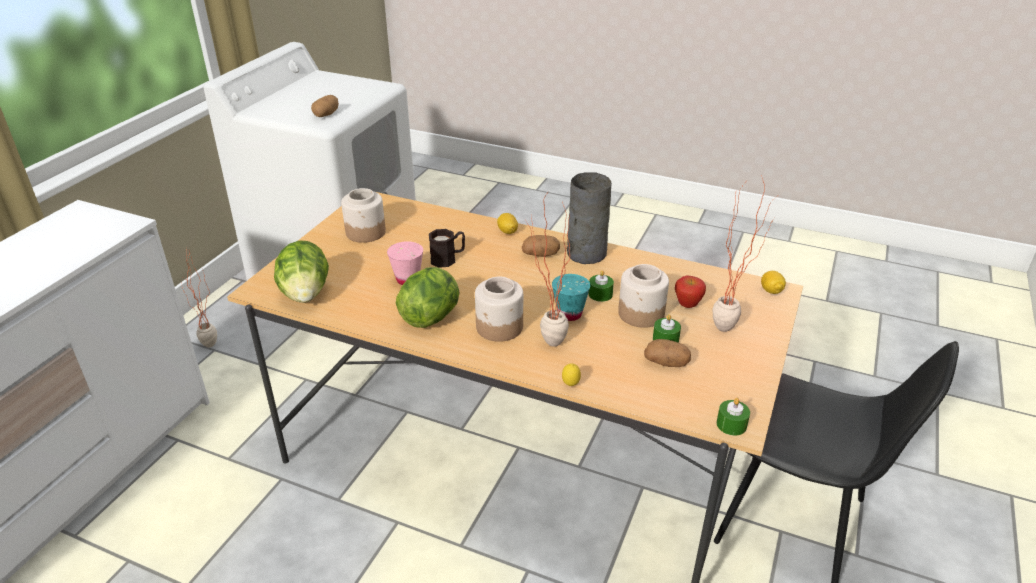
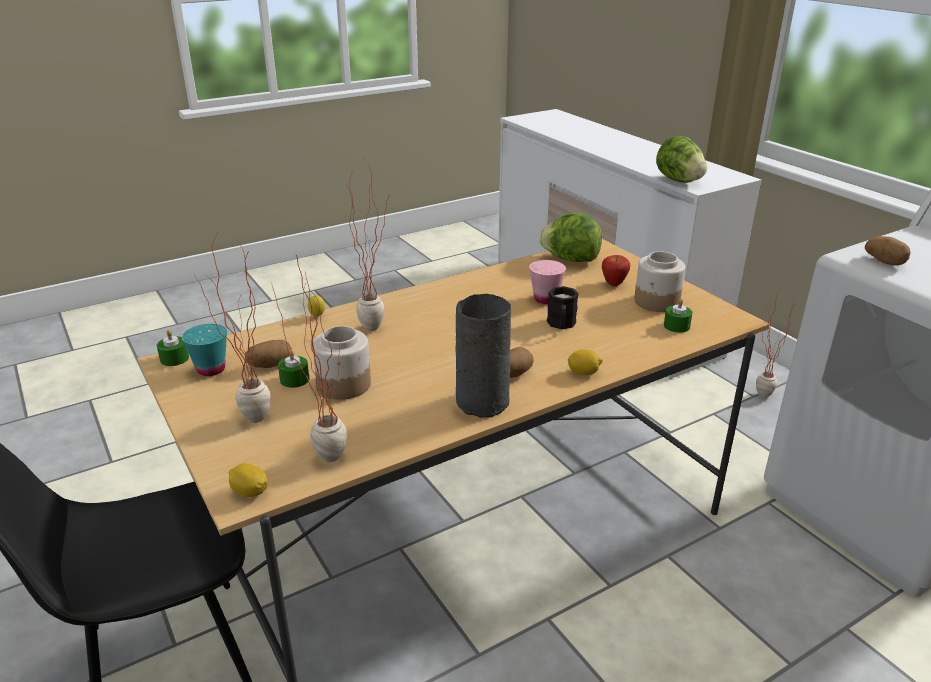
camera: 125 degrees right, 5 degrees down
(431, 316) = (476, 293): lettuce -> lettuce (678, 180)
(499, 327) = (423, 314): jar -> none
(569, 314) = (396, 350): turquoise cup -> turquoise cup (211, 369)
(600, 294) = (402, 377): green candle -> green candle (676, 326)
(687, 305) = (315, 417): apple -> apple (613, 284)
(709, 284) = (323, 453): none -> potted plant

